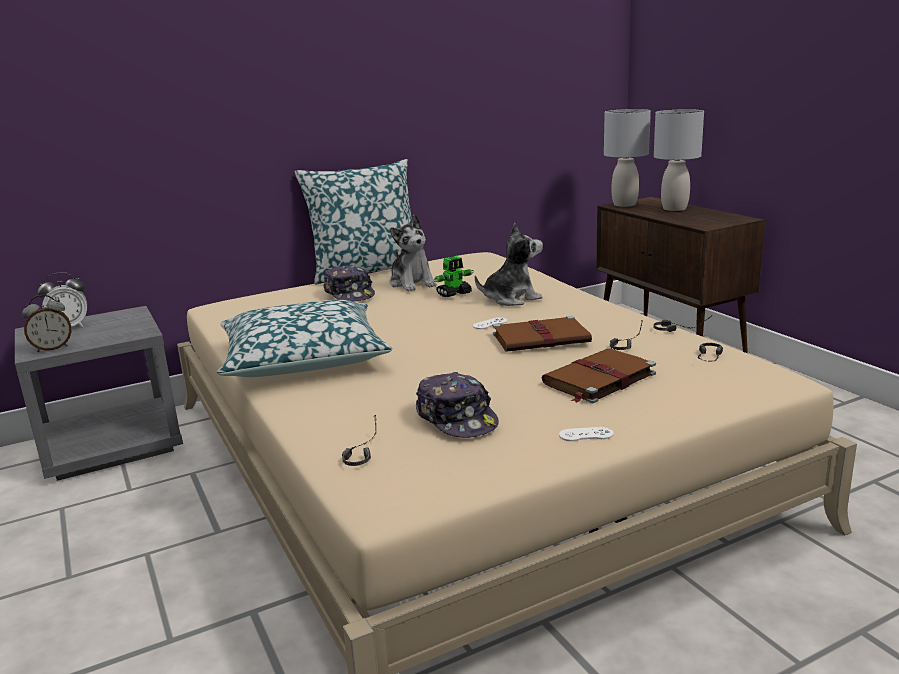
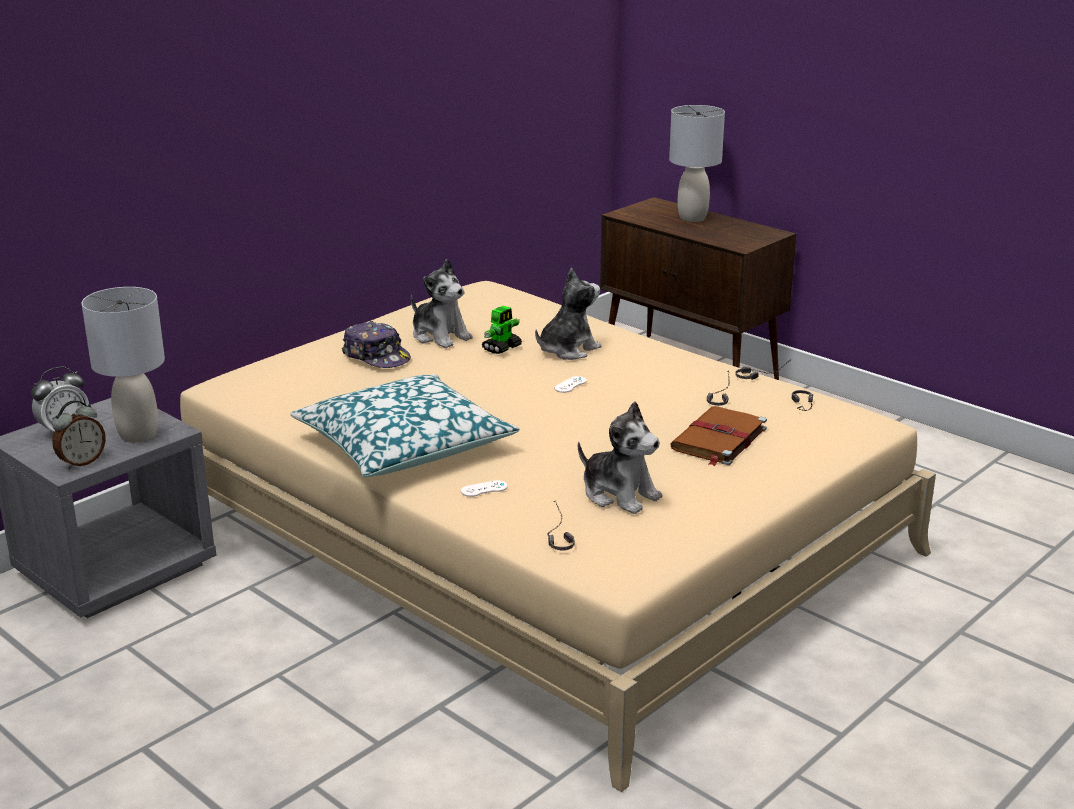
camera: 20 degrees left, 5 degrees up
(366, 271) = (364, 320): pillow -> none
(457, 419) = (619, 494): cap -> plush toy
(542, 338) = (637, 398): brown book -> none
(586, 434) = (741, 496): white game controller -> white game controller (484, 489)
(624, 204) = (632, 212): grey table lamp -> grey table lamp (138, 435)

